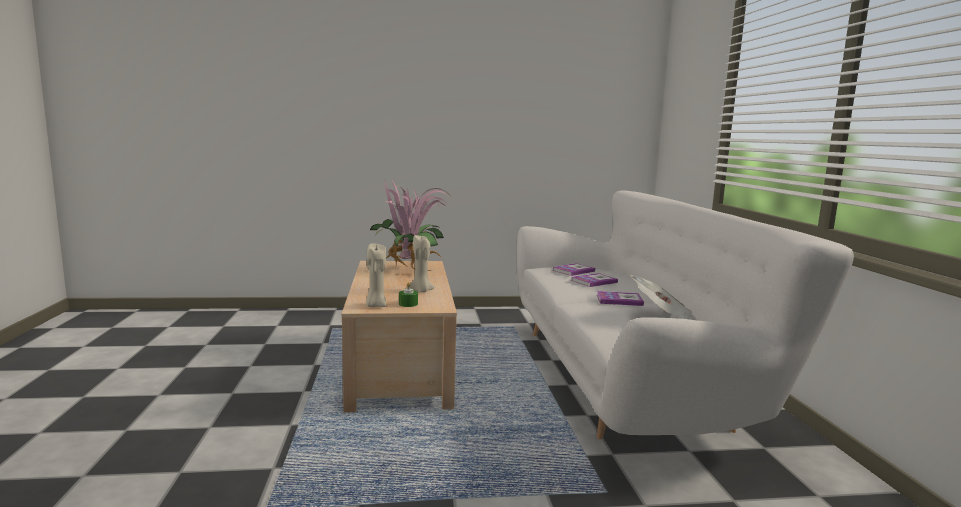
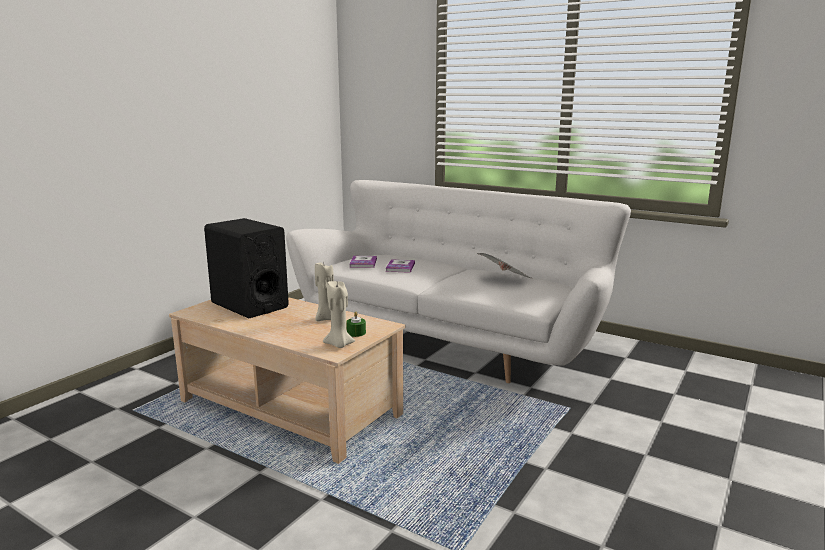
camera: 50 degrees left, 5 degrees up
(409, 269) = (249, 305): potted plant -> black speaker
(619, 300) = (451, 276): book -> none

